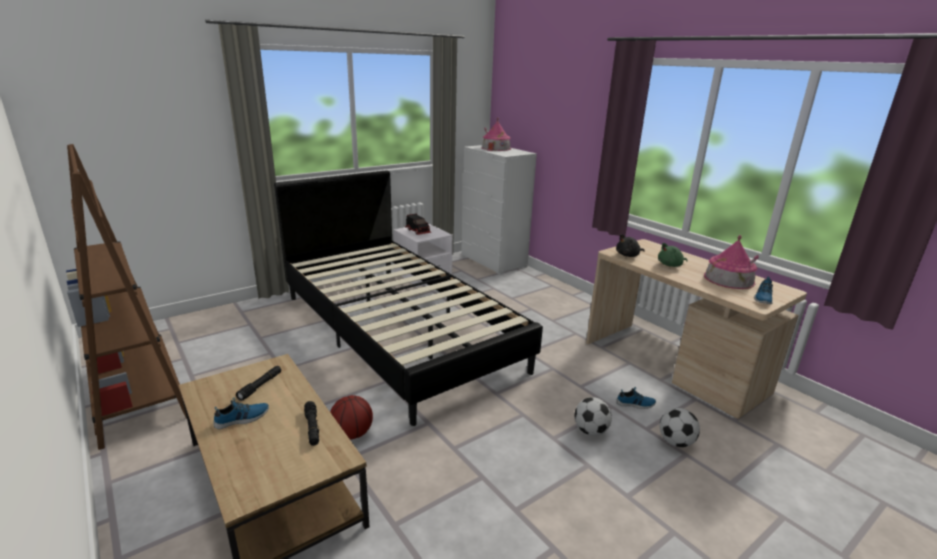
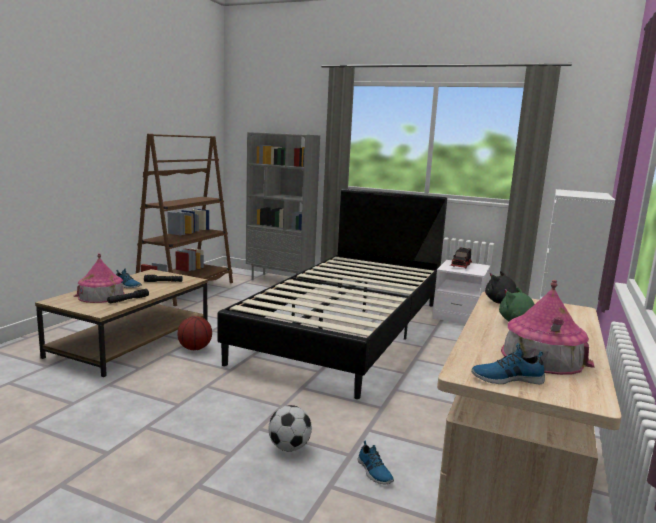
camera: 60 degrees right, 10 degrees down
(209, 318) = (280, 280): none -> grey bookcase
(496, 148) = (585, 193): toy house -> toy house (101, 296)
(676, 442) = (322, 512): football -> none

